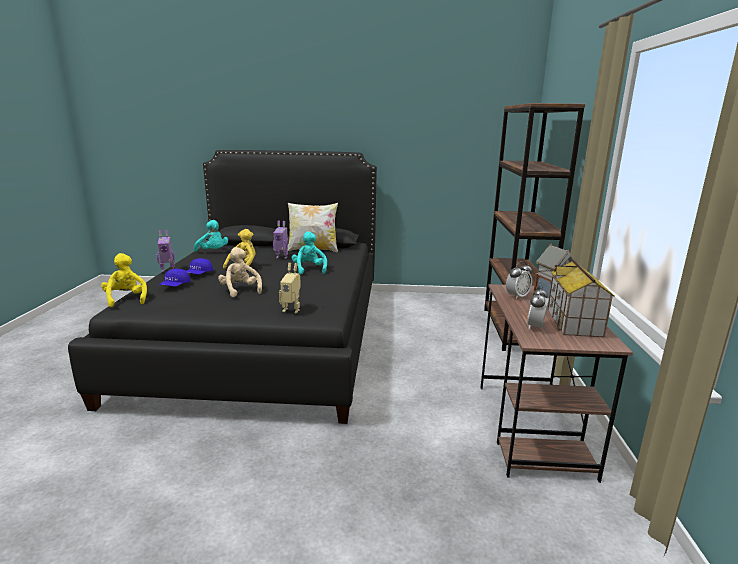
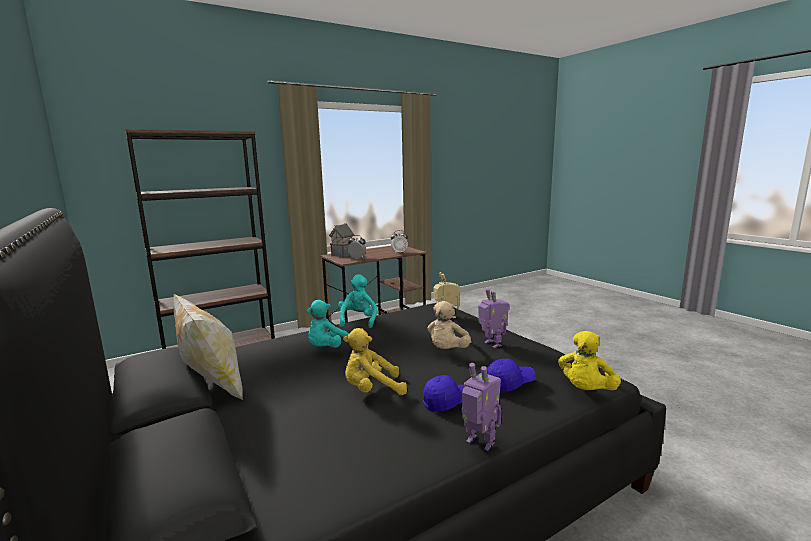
camera: 125 degrees left, 5 degrees down
(213, 252) = (315, 482): turquoise plush toy -> turquoise plush toy (358, 320)
(282, 257) = (286, 389): toy robot -> toy robot (492, 344)
(574, 323) = (381, 250): toy house -> none

